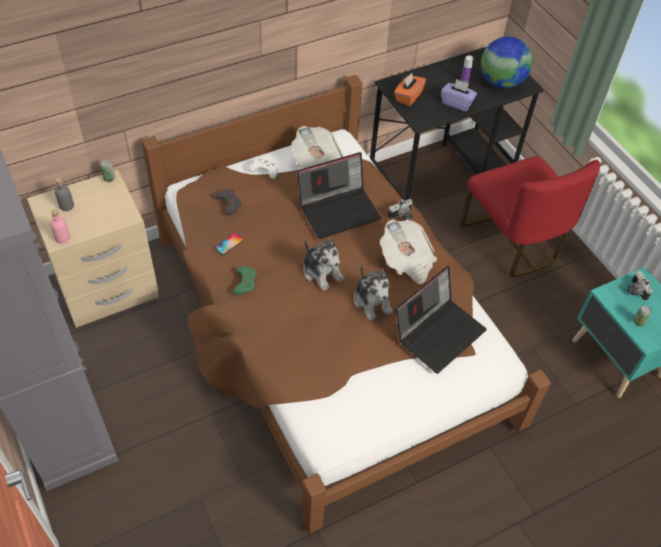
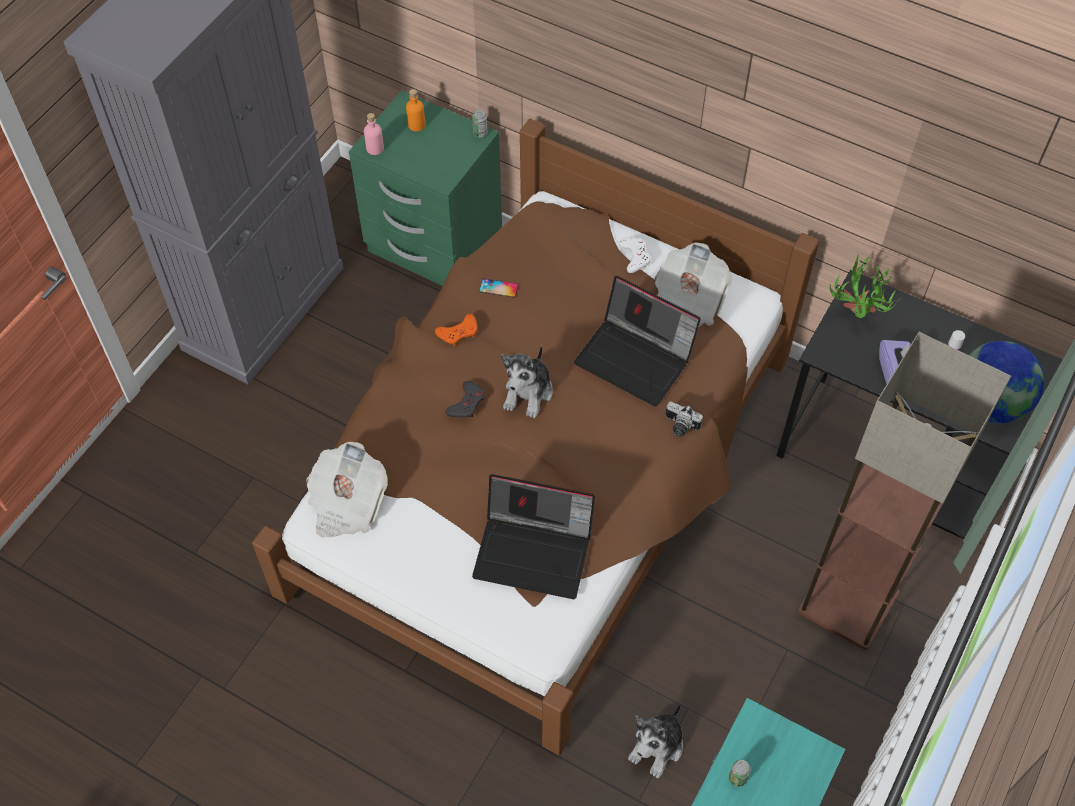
camera: 60 degrees right, 5 degrees up
(66, 206) = (416, 125): grey bottle -> orange bottle
(108, 289) = (433, 245): beige nightstand -> green nightstand
(229, 203) = (556, 255): grey game controller -> grey game controller (466, 403)
(245, 282) = (458, 333): green game controller -> orange game controller
(372, 301) = (526, 463): plush toy -> plush toy (657, 747)
(407, 261) = (613, 467): newspaper -> newspaper (346, 503)
(408, 97) = (855, 317): orange tissue box -> potted plant
(512, 241) = (846, 602): red chair -> floor lamp
(634, 290) = (790, 752): camera -> none

